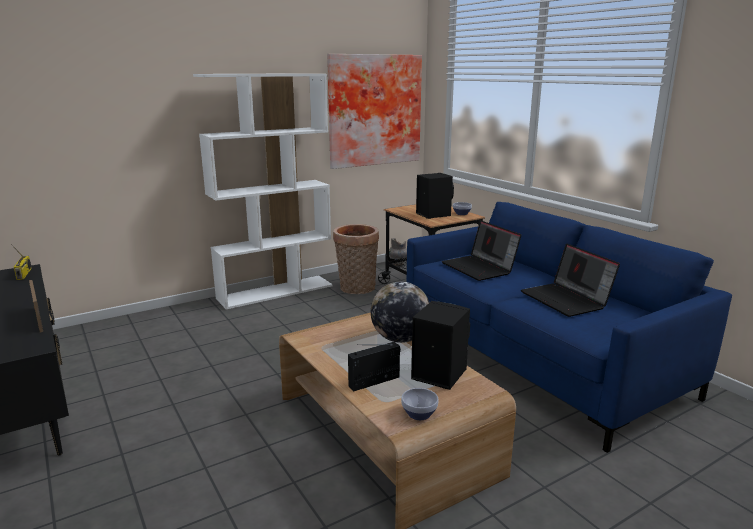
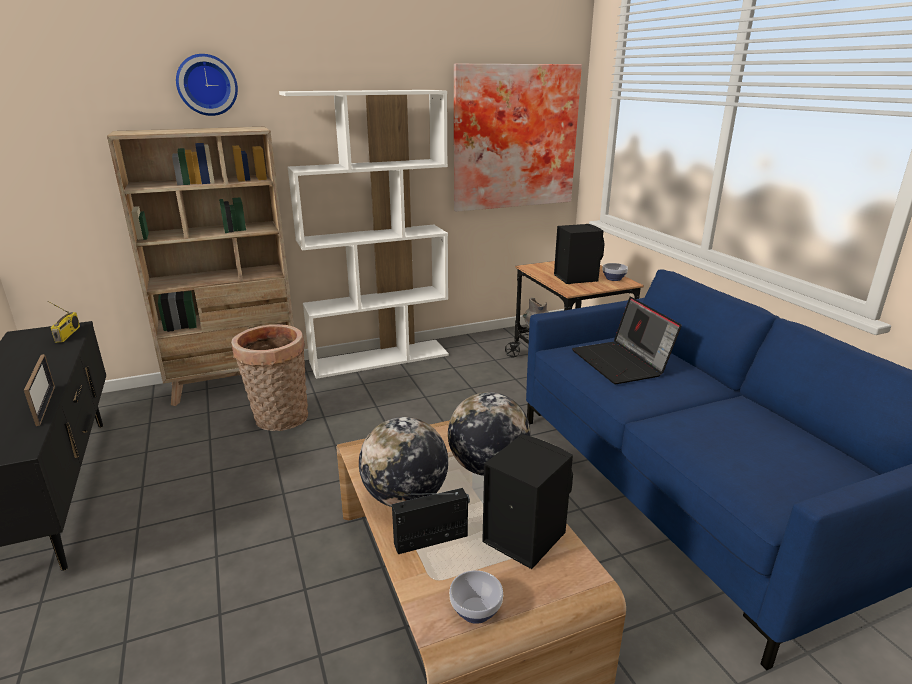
camera: 10 degrees right, 5 degrees up
(134, 69) = (207, 85): none -> wall clock
(156, 318) = (236, 384): none -> beige bookcase
(346, 361) = (405, 498): none -> globe
(356, 289) = (476, 362): basket -> basket (279, 420)
(567, 300) = (735, 429): laptop -> none

